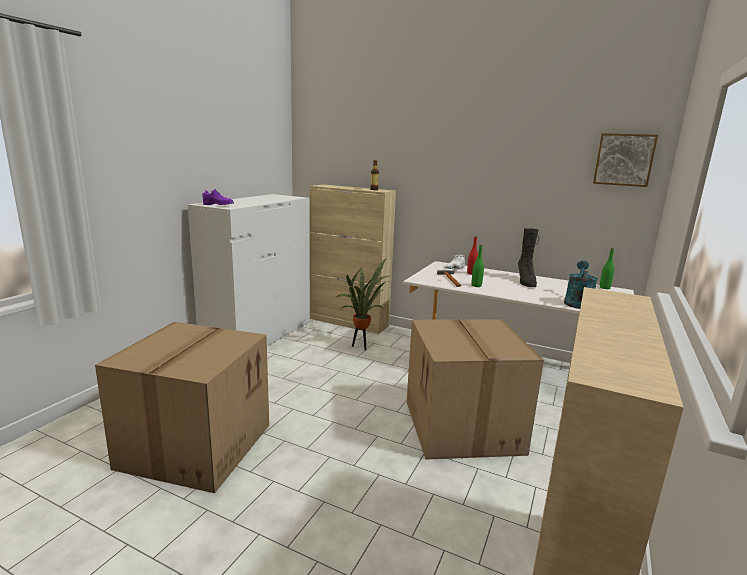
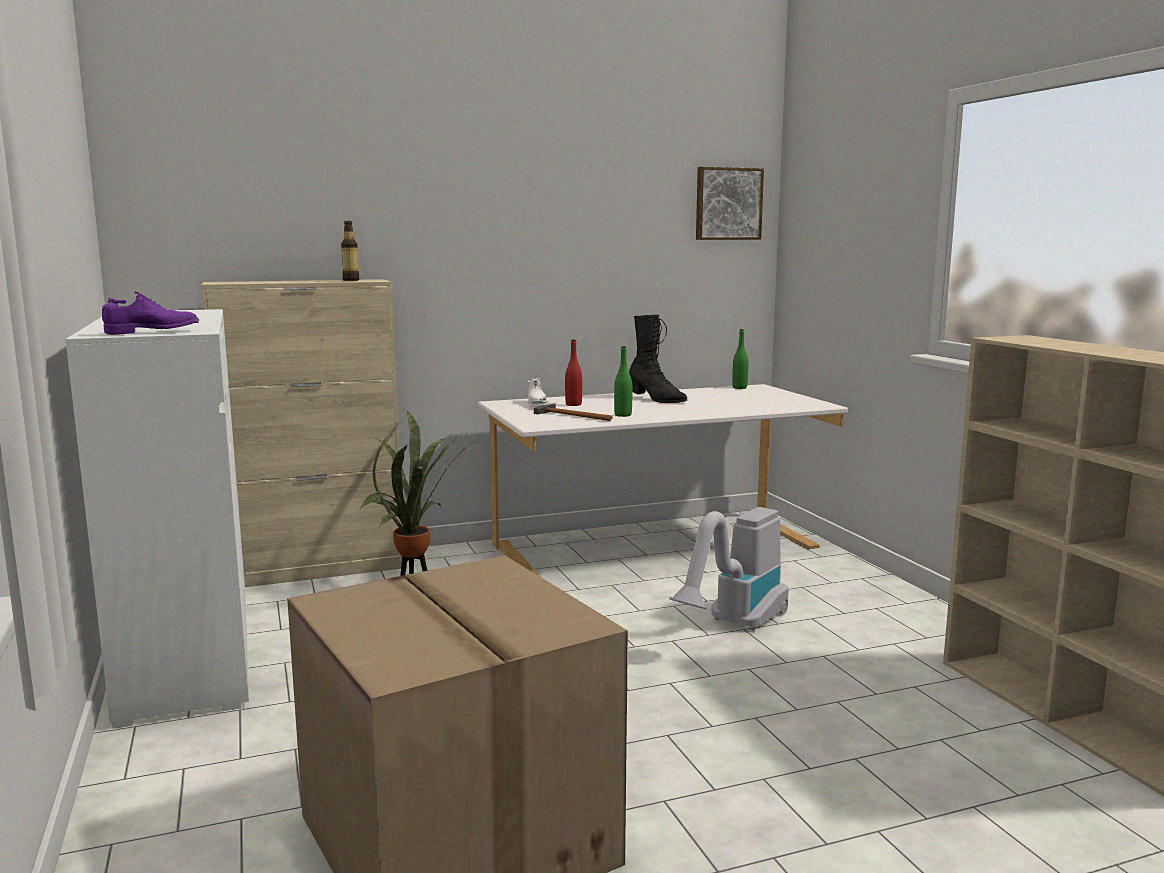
camera: 45 degrees left, 5 degrees down
(464, 427) = (734, 625): cardboard box -> vacuum cleaner
(577, 302) = (762, 406): turquoise watering can -> none

